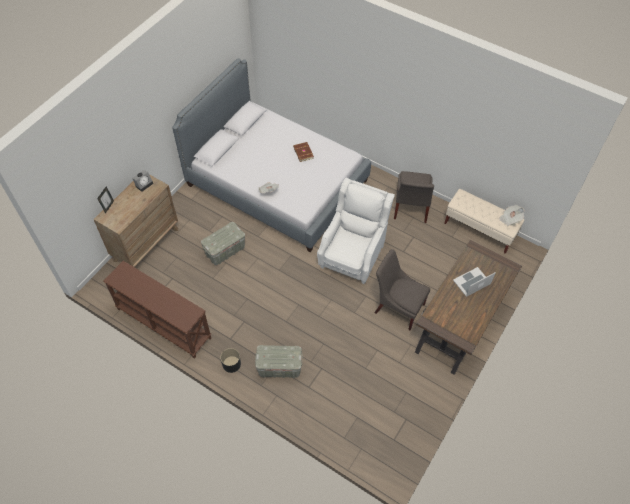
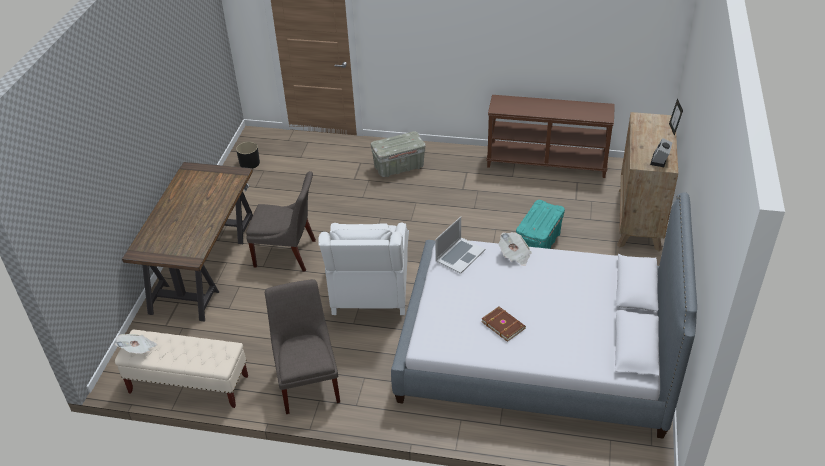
camera: 160 degrees right, 15 degrees down
(225, 250) = (538, 243): grey storage box -> turquoise storage box
(231, 364) = (450, 156): black planter -> black planter (249, 163)
(472, 282) = (190, 222): laptop -> laptop (460, 255)

